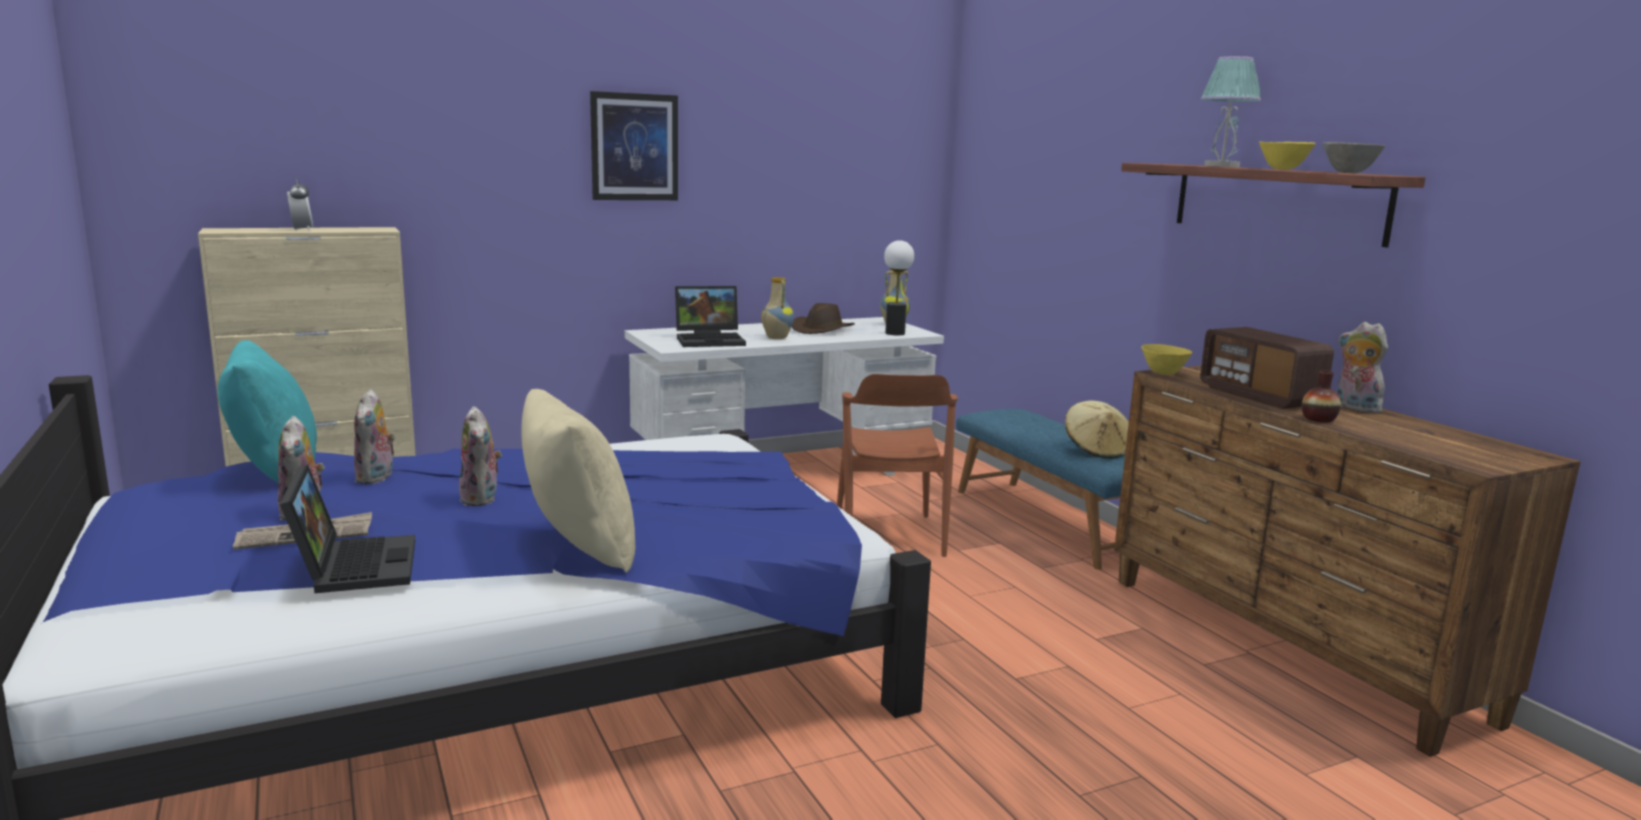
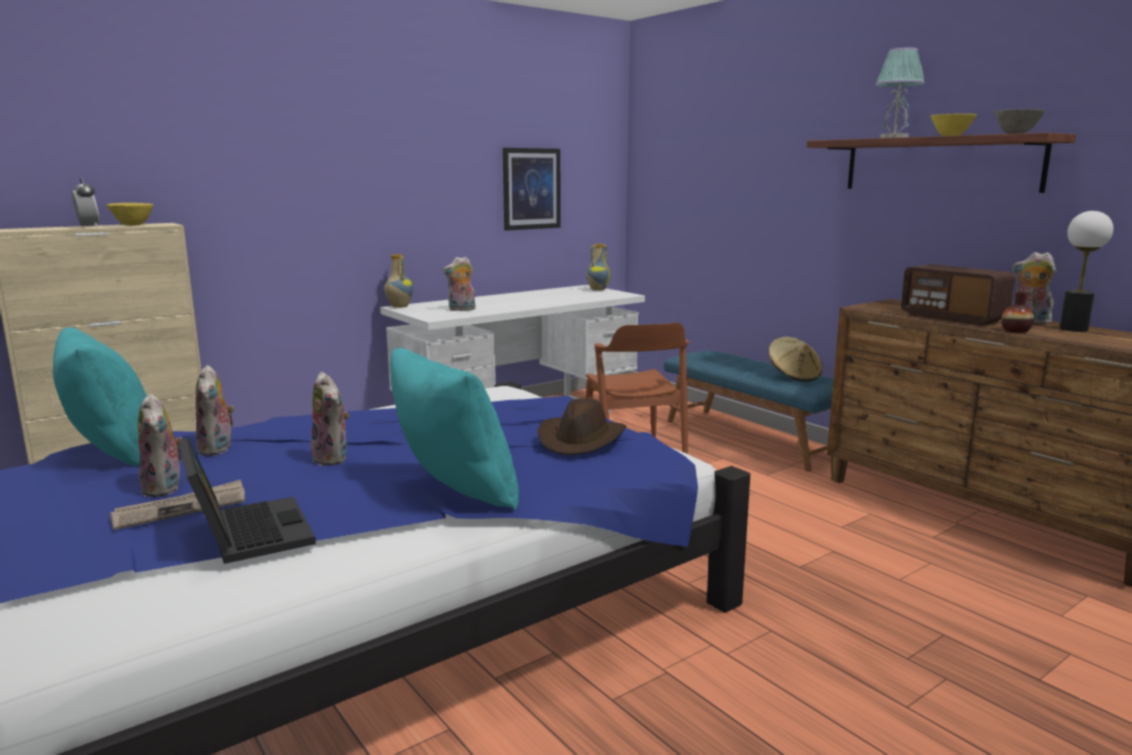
camera: 10 degrees left, 0 degrees up
(578, 547) = (454, 492): beige pillow -> turquoise pillow
(634, 147) = (380, 146): picture -> picture (531, 189)
(711, 340) = (461, 310): laptop -> plush toy
(776, 338) = (513, 305): vase -> vase (399, 306)
(822, 330) = (545, 297): brown hat -> brown hat (581, 440)
(895, 333) = (606, 296): table lamp -> table lamp (1074, 329)
(1164, 373) = (863, 307): yellow bowl -> yellow bowl (133, 225)

